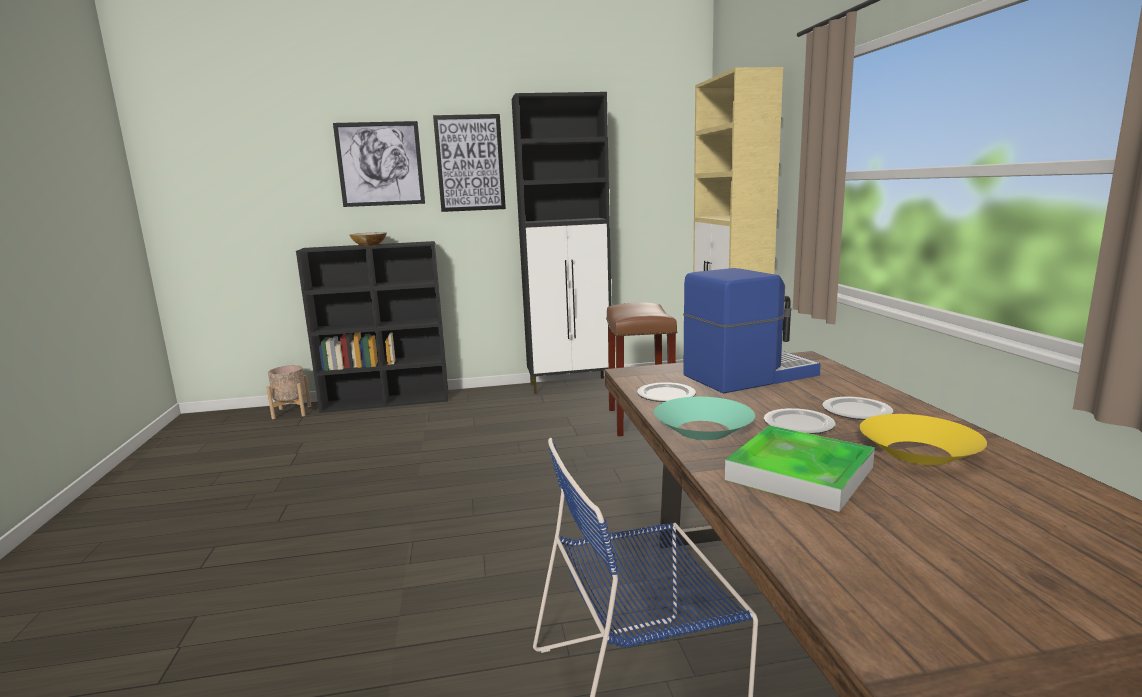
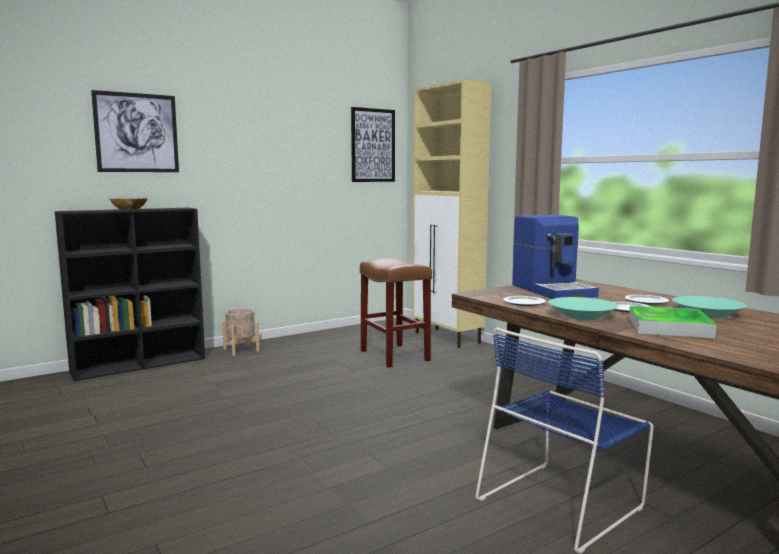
camera: 25 degrees left, 5 degrees down
(291, 412) = (38, 384): beige planter -> beige planter (241, 350)
(470, 163) = (221, 138): picture -> picture (373, 145)
(571, 385) = (308, 337): black cabinet -> none
(747, 375) = (553, 290): coffee machine -> coffee machine turned 120 degrees clockwise
(918, 452) = (707, 314): yellow bowl -> turquoise bowl

